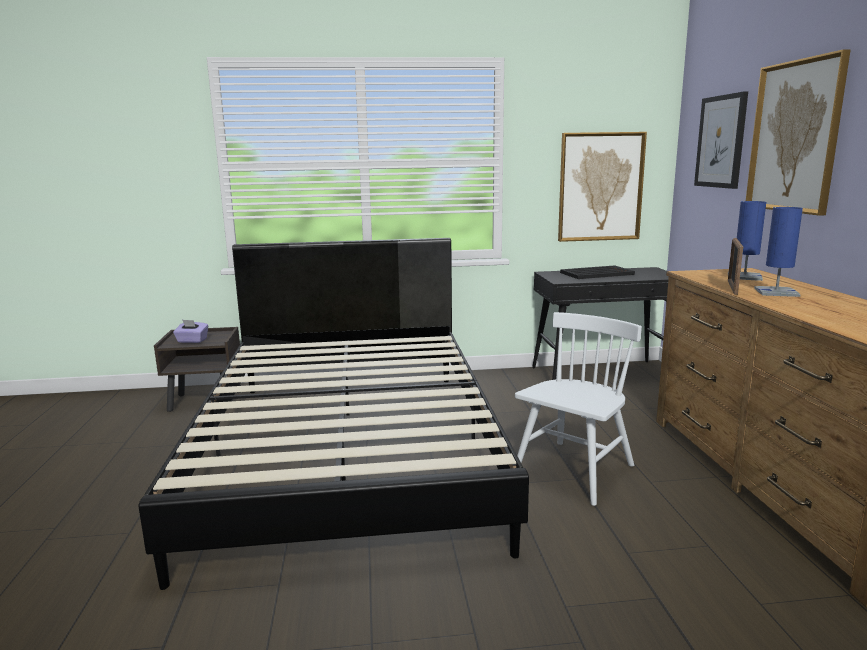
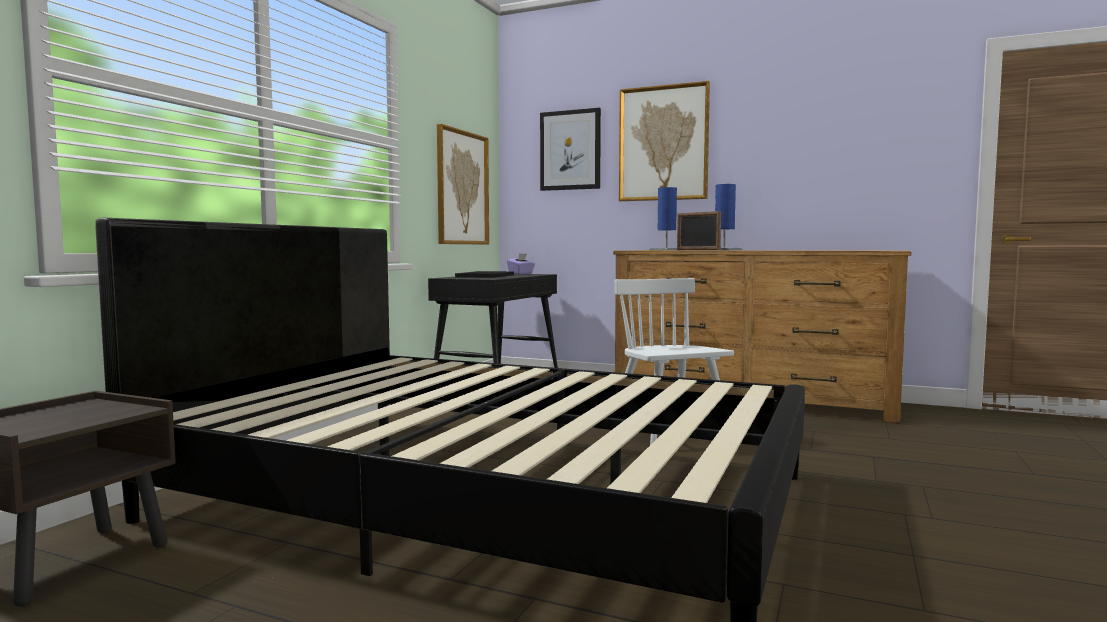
camera: 60 degrees left, 10 degrees down
(192, 341) = (63, 420): purple tissue box -> purple tissue box (521, 274)

